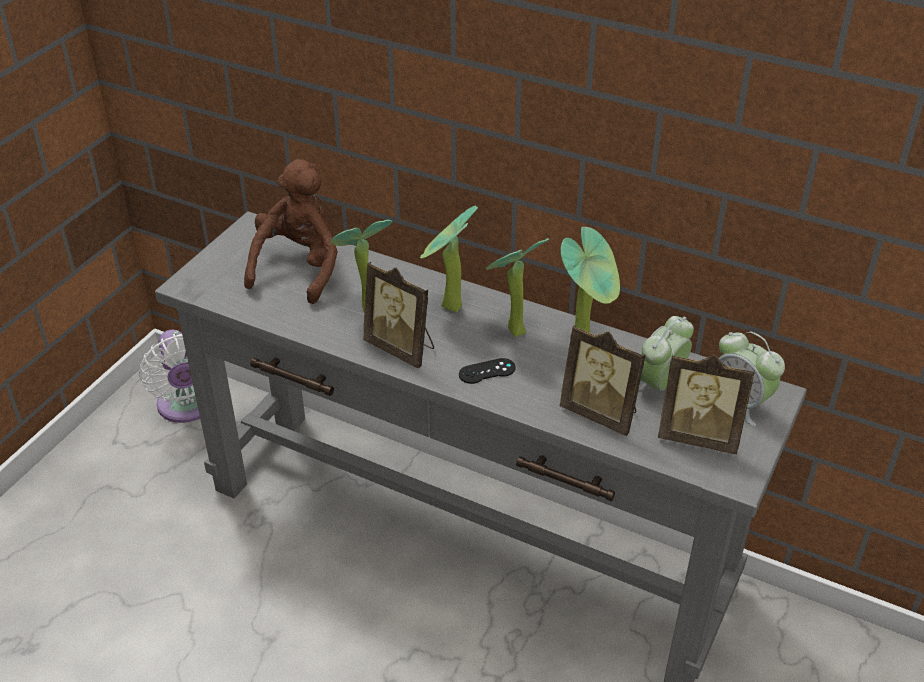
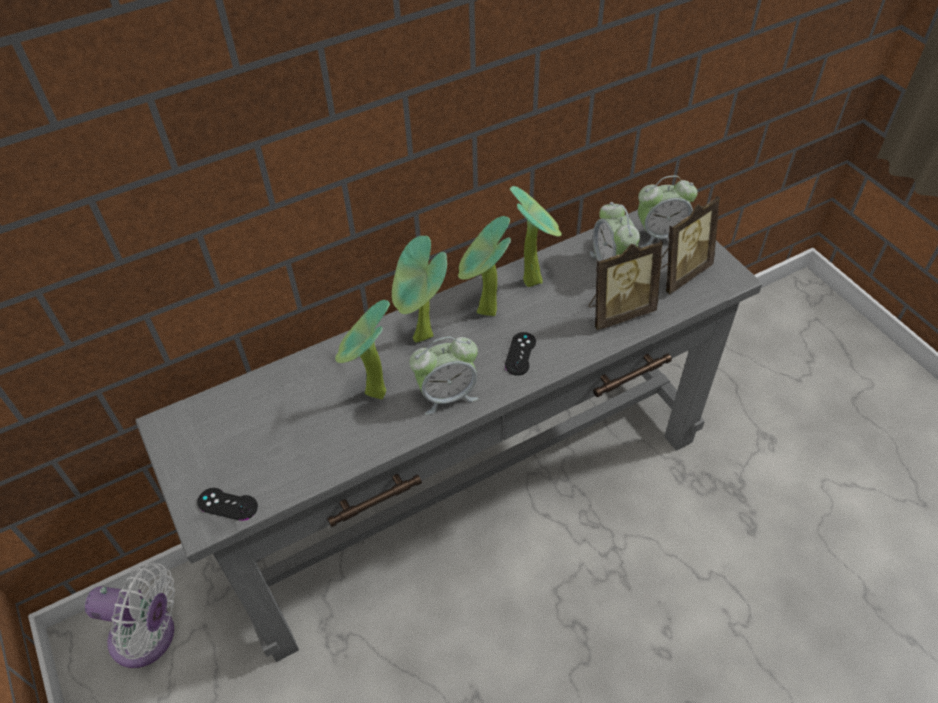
camera: 55 degrees left, 10 degrees up
(209, 287) = (227, 504): none -> black game controller
(299, 268) = (268, 417): brown plush toy -> none
(402, 348) = (447, 395): picture frame -> alarm clock

